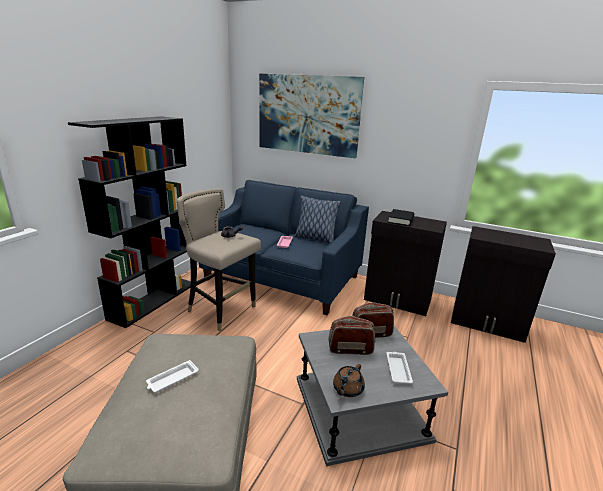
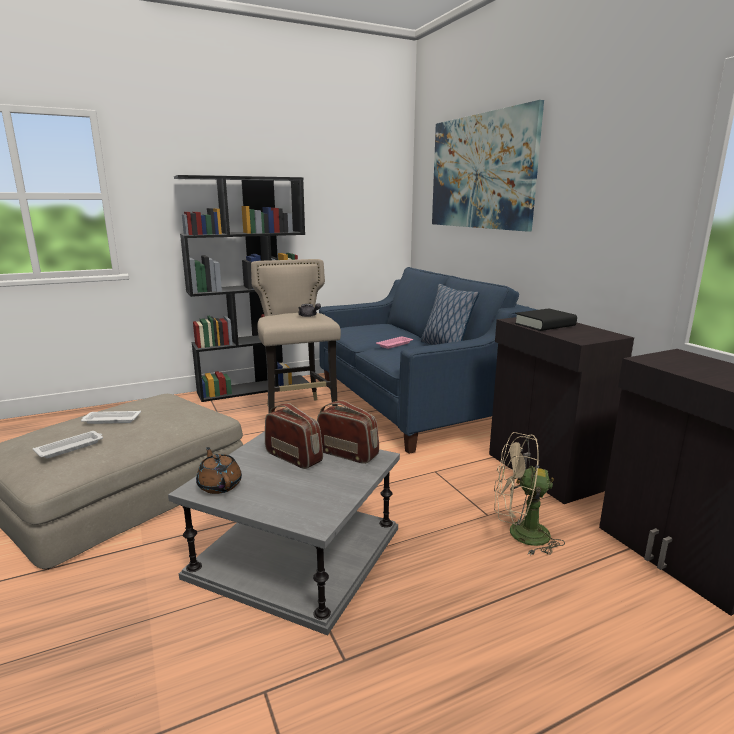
camera: 40 degrees right, 5 degrees down
(347, 389) = (219, 485): brown teapot -> brown teapot turned 75 degrees clockwise
(398, 369) = (309, 494): white tray -> white tray (71, 447)
(431, 341) = (519, 534): none -> beige fan

